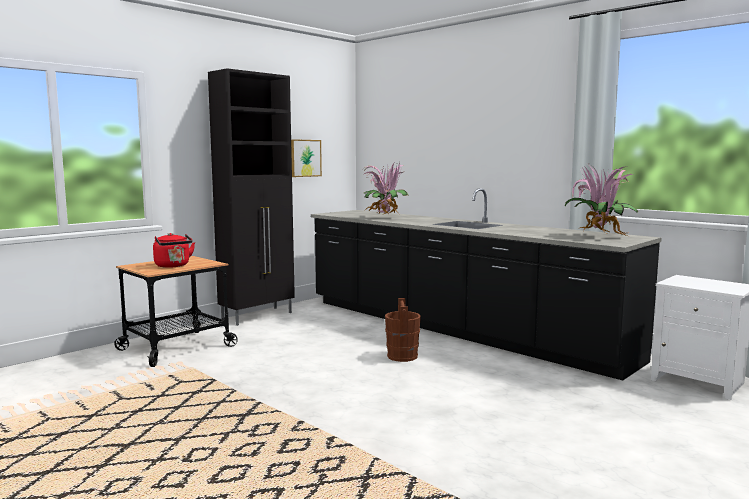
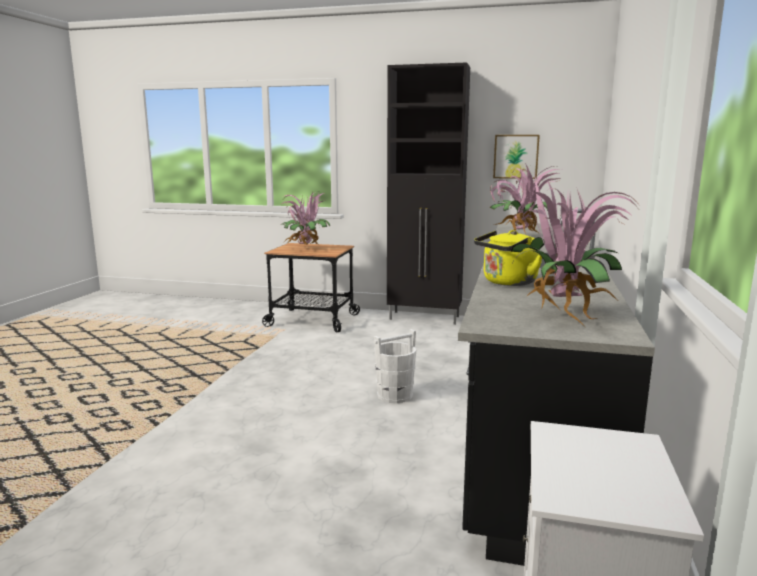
camera: 60 degrees right, 5 degrees up
(173, 266) = (305, 250): red kettle -> potted plant
(402, 356) = (395, 395): brown bucket -> white bucket
(524, 233) = (507, 282): none -> yellow kettle

